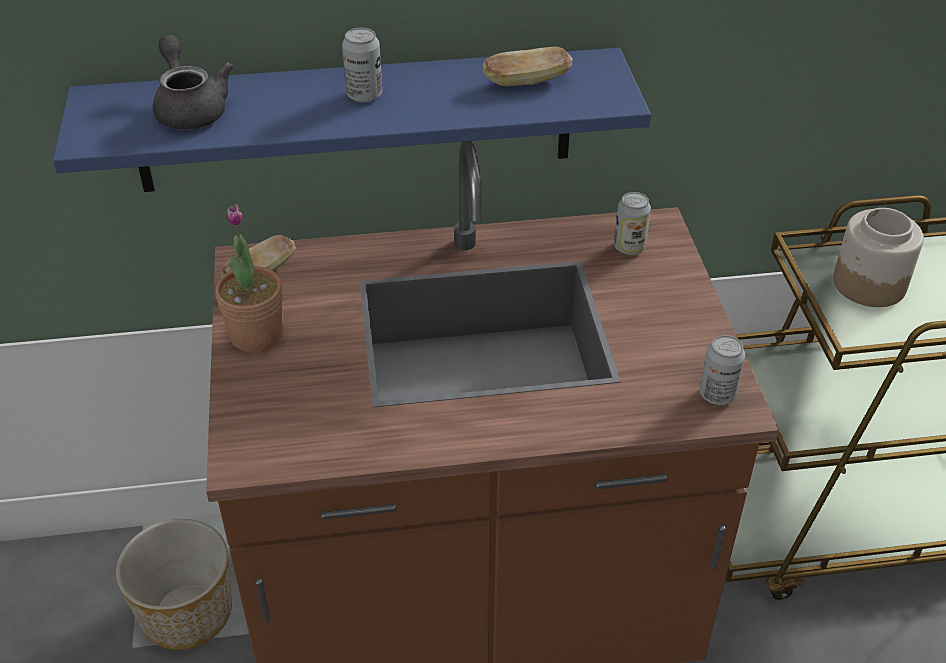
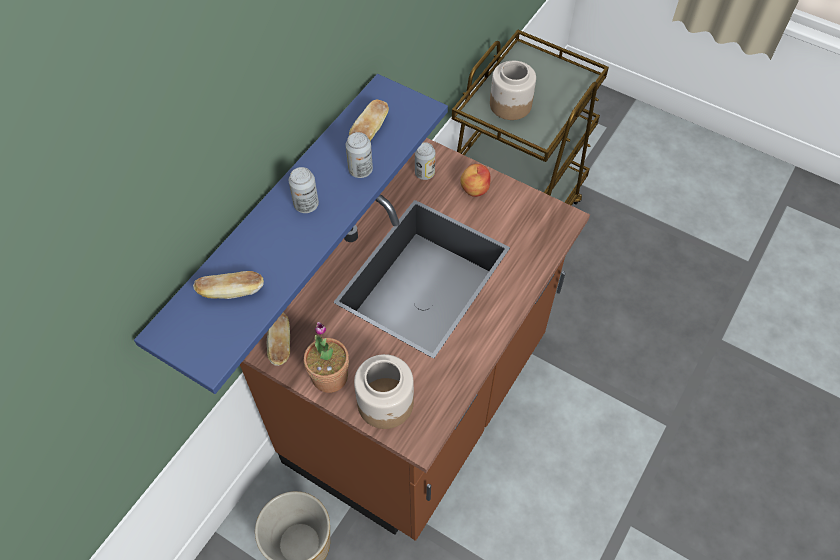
camera: 50 degrees left, 15 degrees up
(190, 108) = (231, 291): grey teapot -> bread
(266, 401) = (386, 403): none -> jar
(665, 300) = (474, 189): none -> apple
(717, 394) = (551, 218): can -> can (360, 170)

